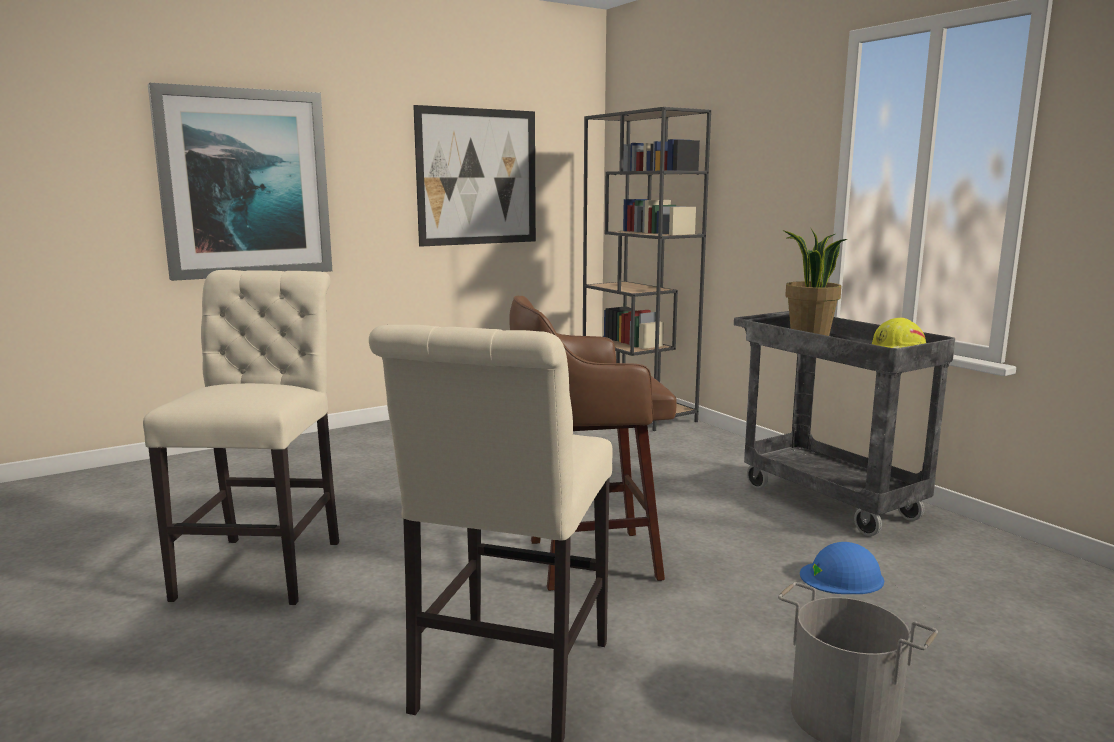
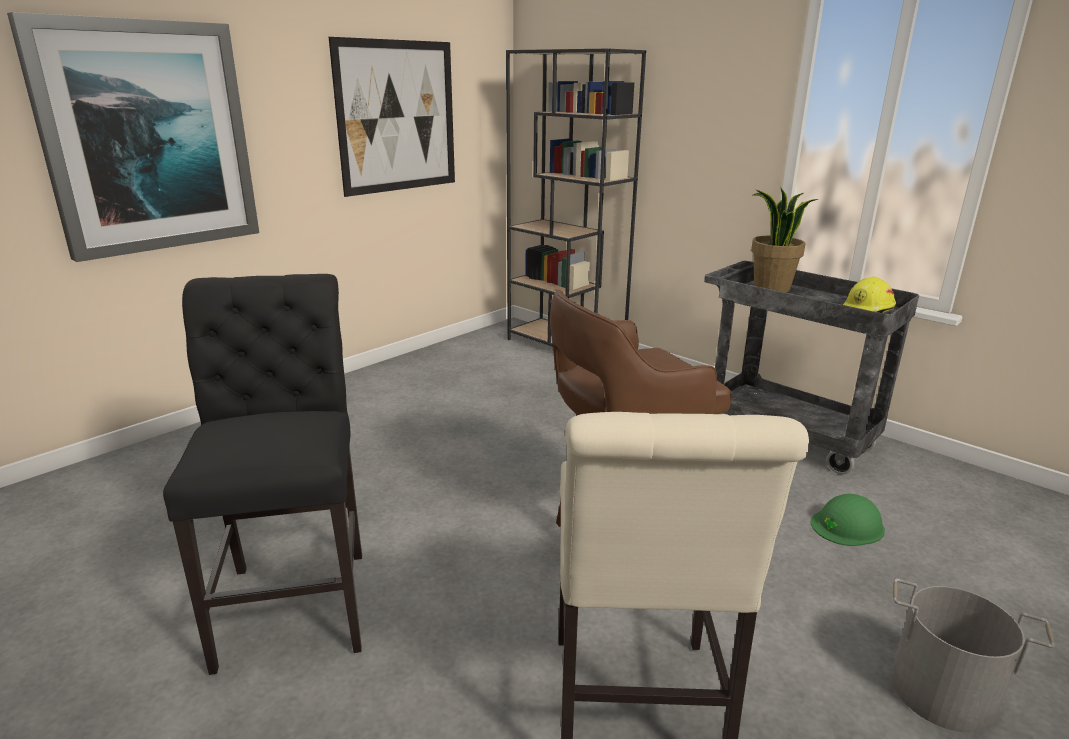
camera: 15 degrees left, 10 degrees up
(266, 565) = (297, 600): beige stool -> black stool
(842, 577) = (847, 525): blue hard hat -> green hard hat

